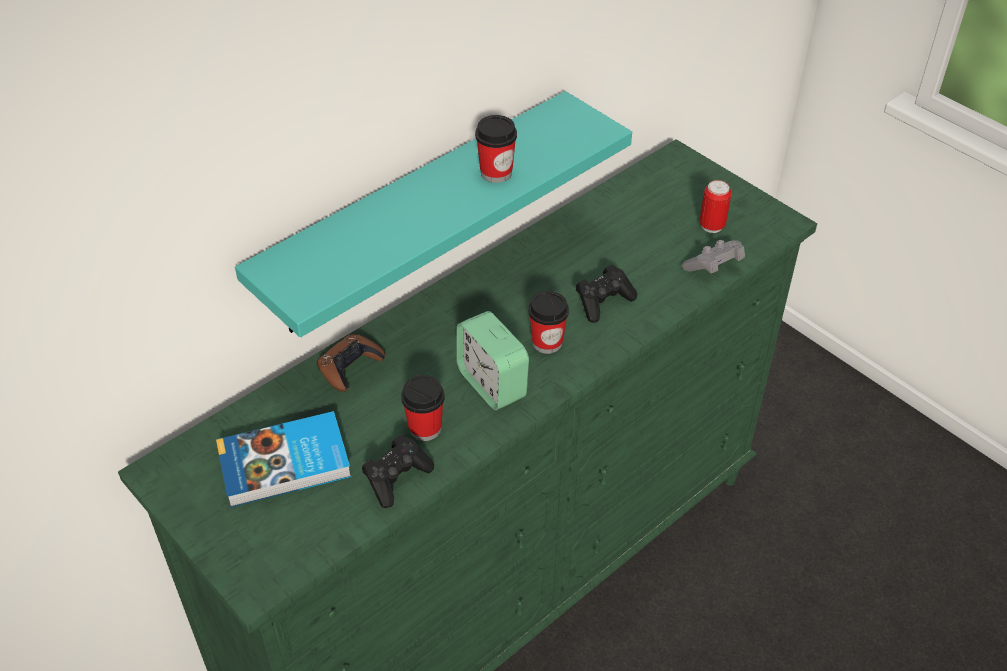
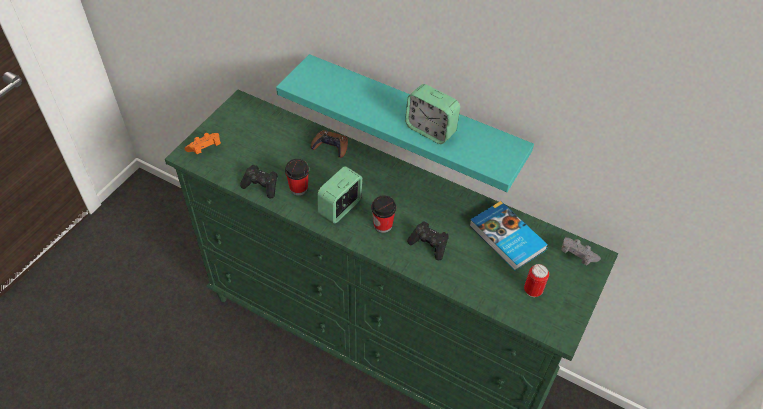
camera: 70 degrees right, 5 degrees up
(257, 550) = (205, 149): none -> orange game controller
(286, 464) = (258, 143): book -> book (506, 238)
(496, 173) = (430, 130): cup -> alarm clock
(714, 267) = (490, 298): grey game controller -> grey game controller (576, 256)

